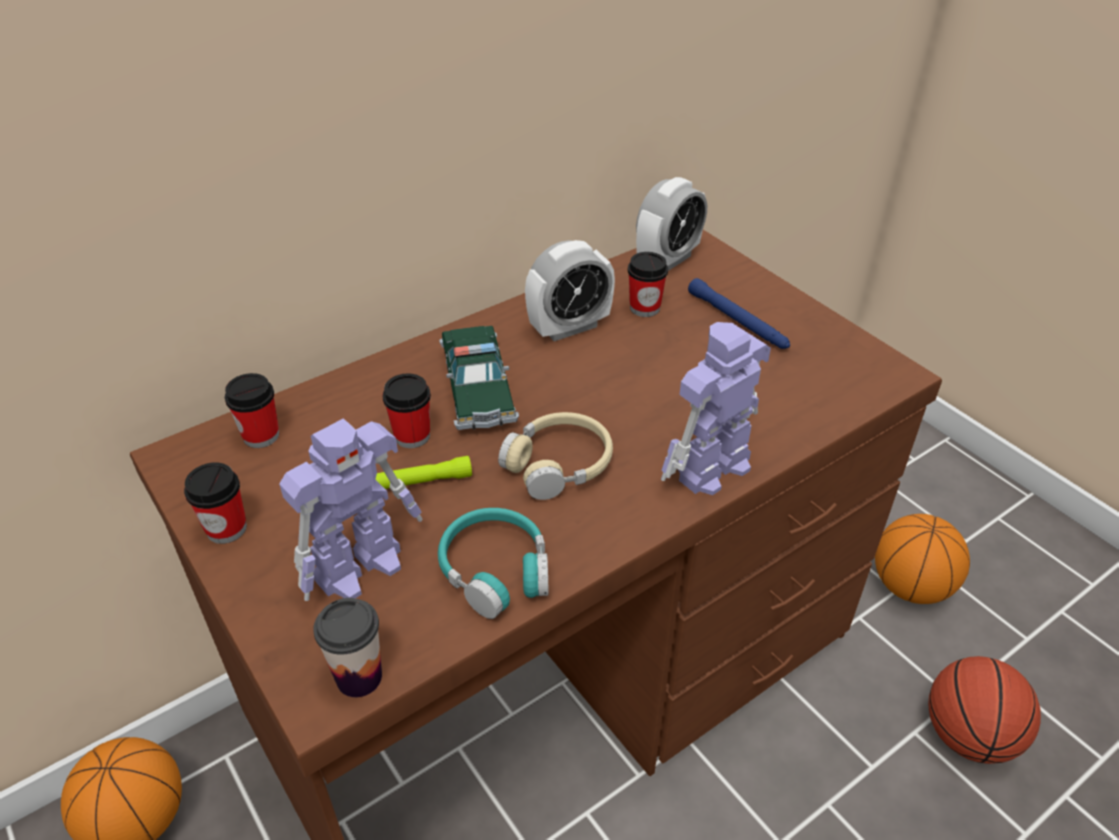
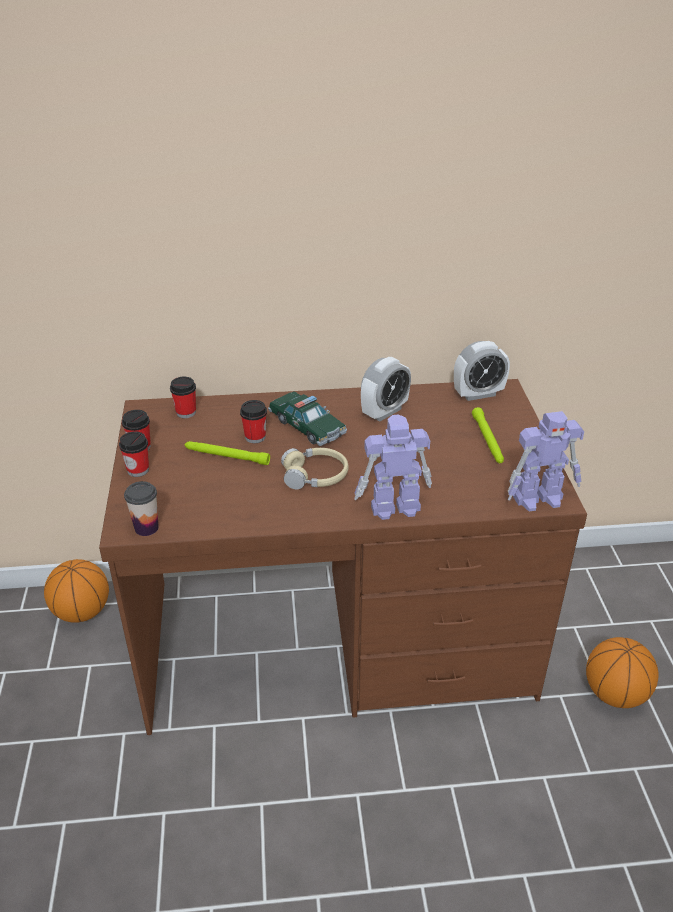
camera: 30 degrees right, 5 degrees down
(362, 566) = (184, 485): toy robot -> toy robot (539, 498)
(478, 389) = (307, 426): toy car -> toy car turned 60 degrees counterclockwise
(496, 570) = (242, 510): turquoise headphones -> none
(569, 327) = (384, 412): alarm clock -> alarm clock turned 45 degrees counterclockwise
(644, 308) = (438, 415): cup -> cup (138, 470)
(738, 321) = (488, 440): blue flashlight -> green flashlight
(968, 735) = (581, 797): basketball -> none

